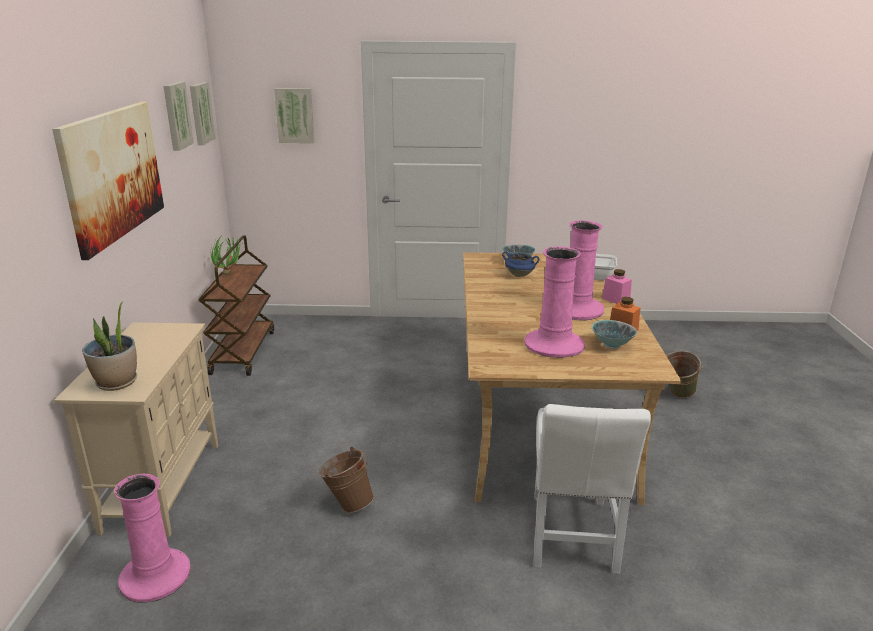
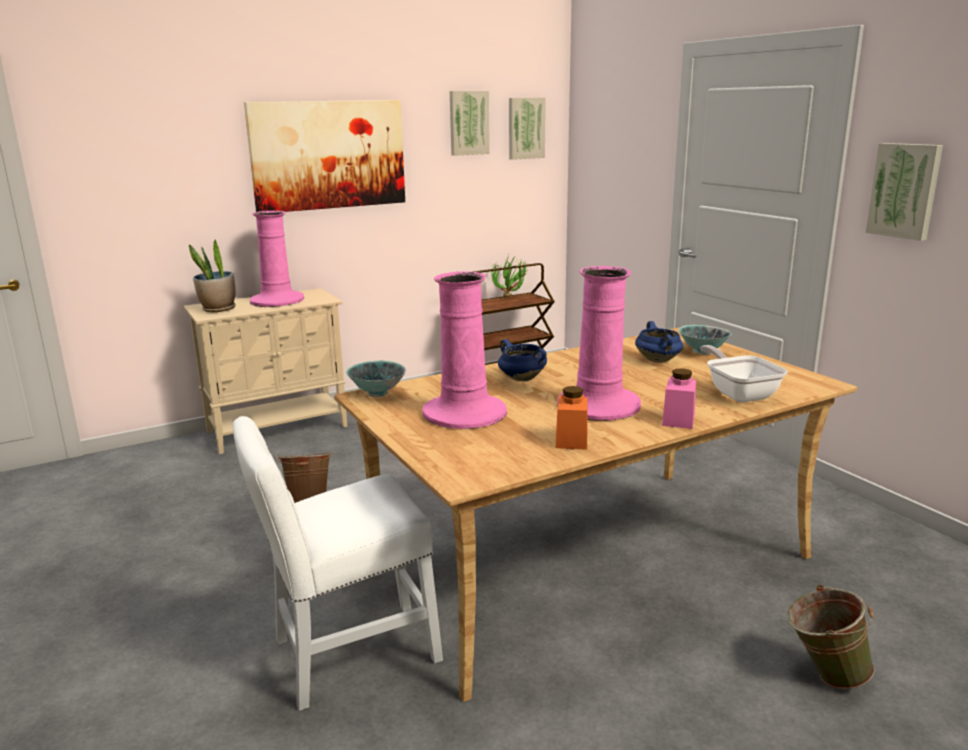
camera: 60 degrees right, 5 degrees down
(154, 576) = (172, 466): pink vase -> pink vase (276, 300)
(295, 115) = (621, 138): picture -> picture (905, 190)
(509, 314) = (521, 379): none -> blue cooking pot
(611, 346) = (504, 442): bowl -> bowl (377, 393)

